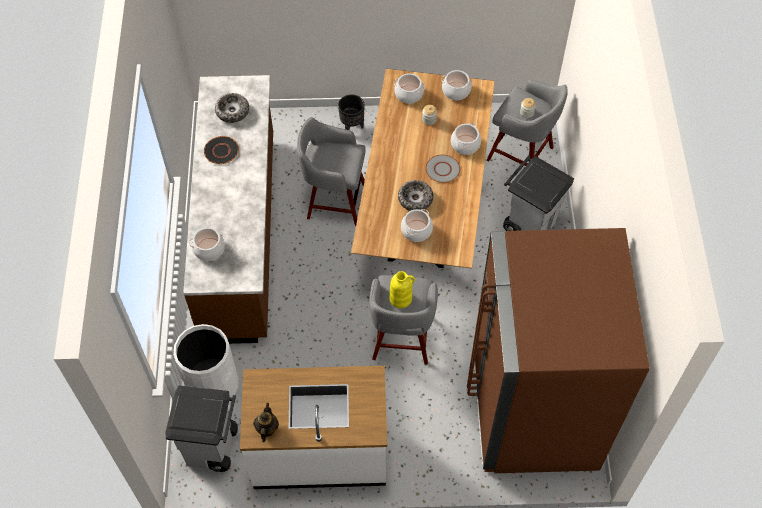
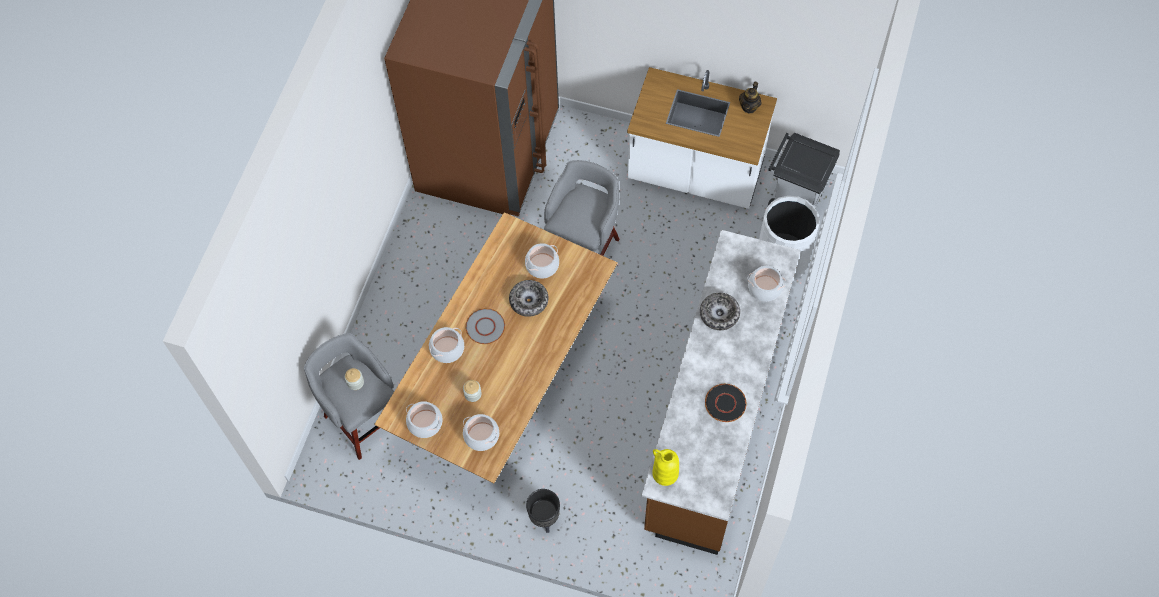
camera: 160 degrees left, 5 degrees up
(232, 111) = (699, 454): bowl -> bowl (719, 314)
(334, 201) = (599, 424): grey stool -> none
(401, 298) = (583, 213): yellow vase -> yellow vase (664, 473)
(530, 224) = (398, 331): grey trash can -> none

